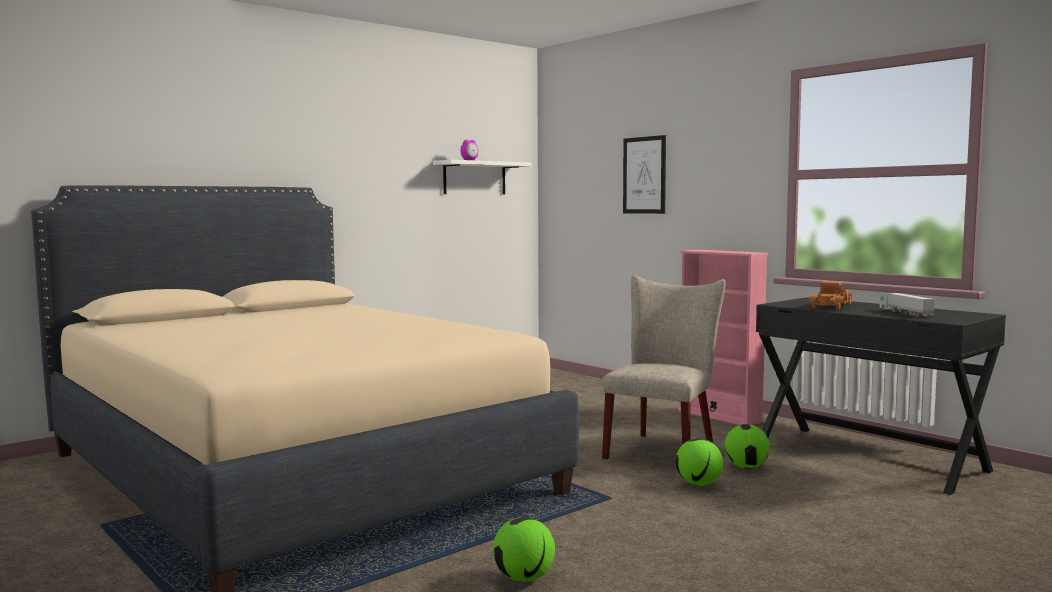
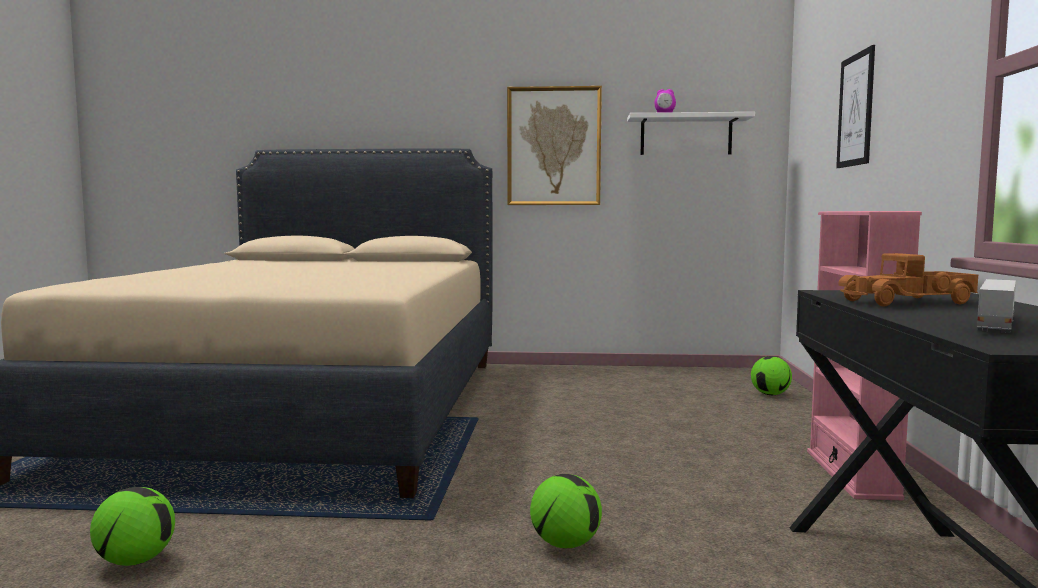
camera: 45 degrees right, 0 degrees up
(376, 185) = (554, 146): none -> picture
(663, 449) = (650, 489): beige chair -> none
(746, 467) = (691, 549): football -> football (770, 394)

